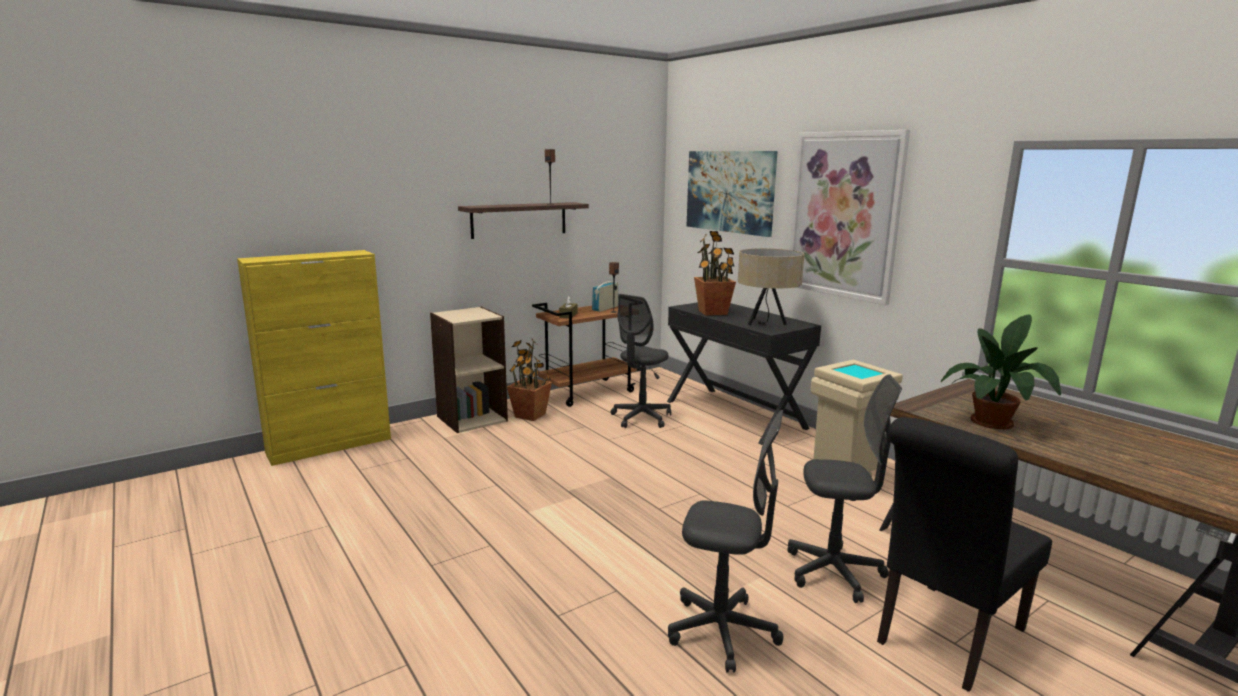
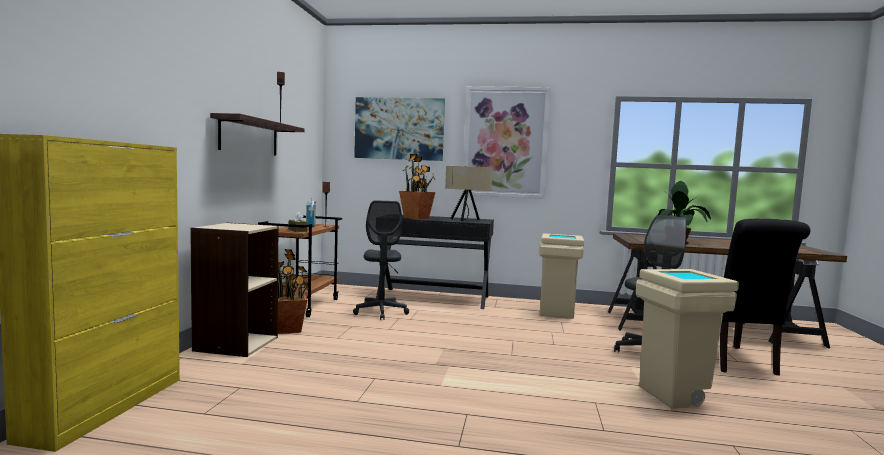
camera: 45 degrees left, 10 degrees down
(722, 631) = (677, 396): grey office chair -> beige trash can

